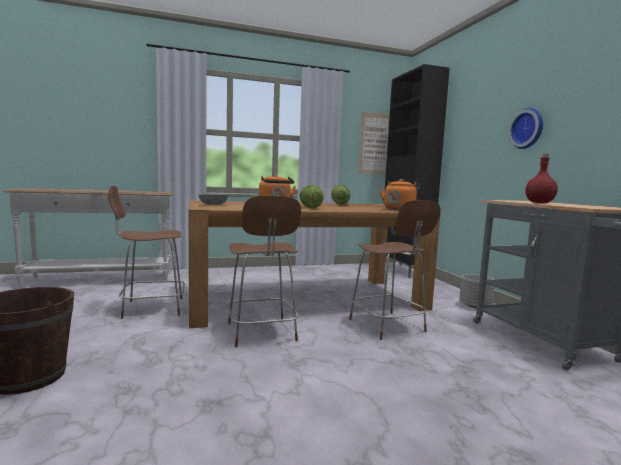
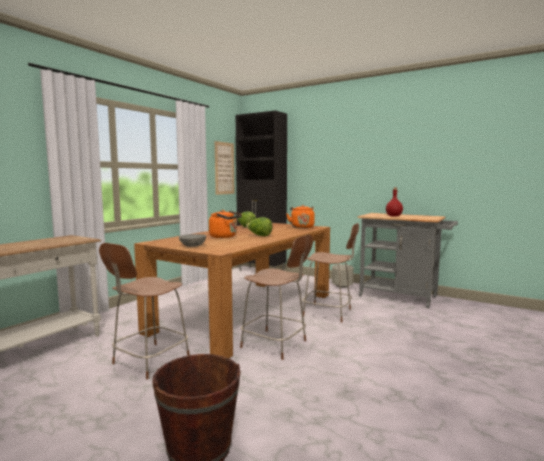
camera: 40 degrees left, 0 degrees up
(528, 128) = (361, 166): wall clock -> none

